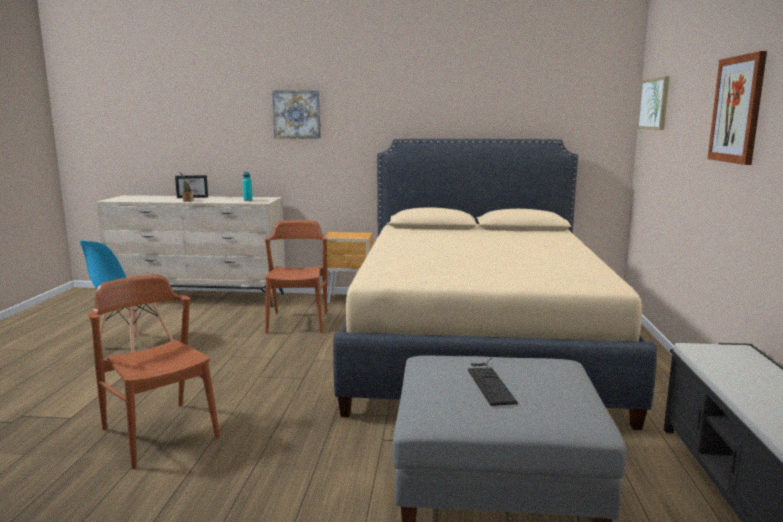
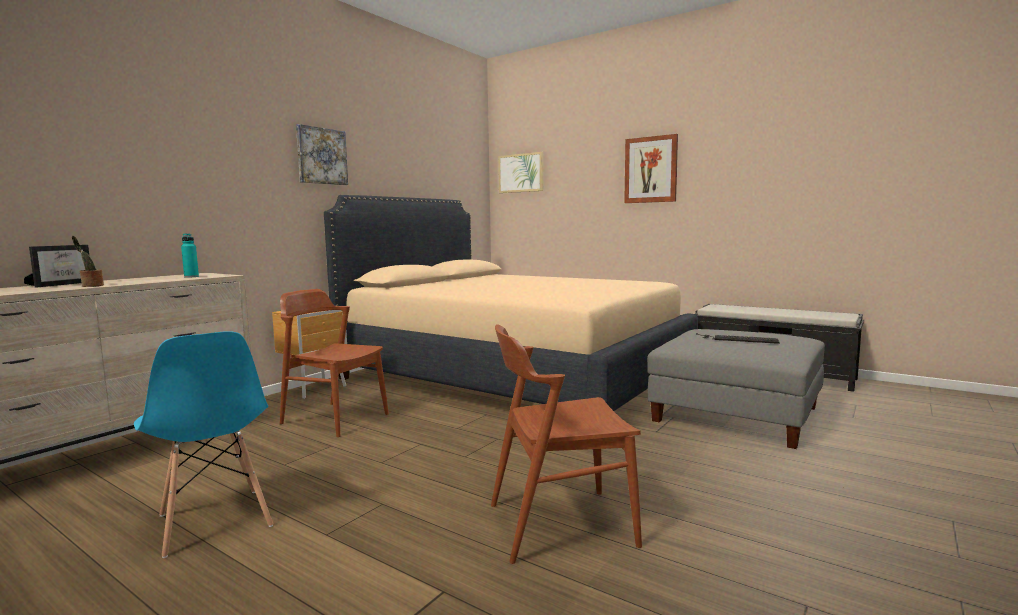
camera: 60 degrees left, 5 degrees down
(297, 114) = (219, 158): picture -> picture (321, 156)

